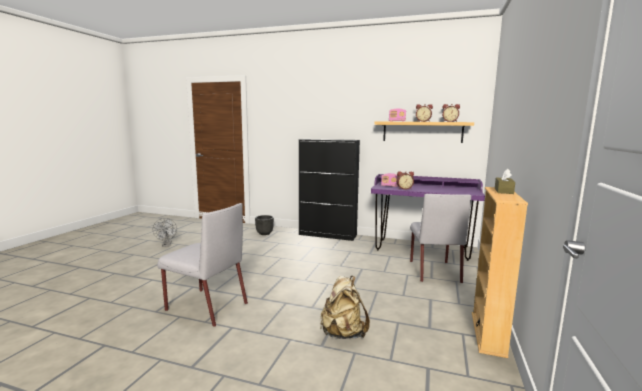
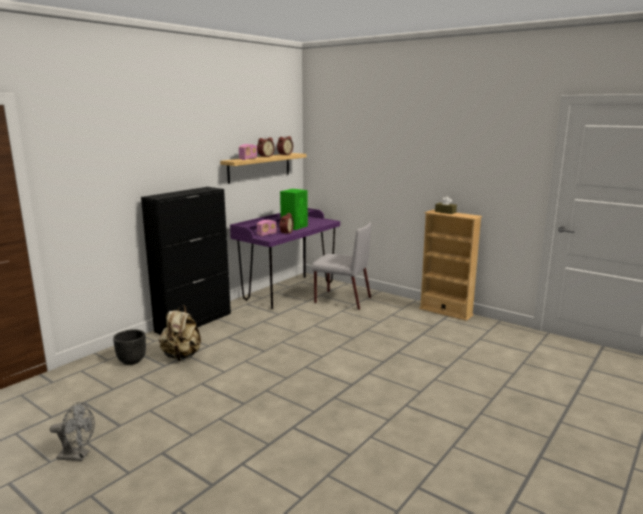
camera: 70 degrees left, 5 degrees up
(205, 306) = (354, 418): grey chair -> none
(343, 333) = (432, 356): beige backpack -> beige backpack (182, 356)
(429, 188) = (294, 226): none -> green speaker

